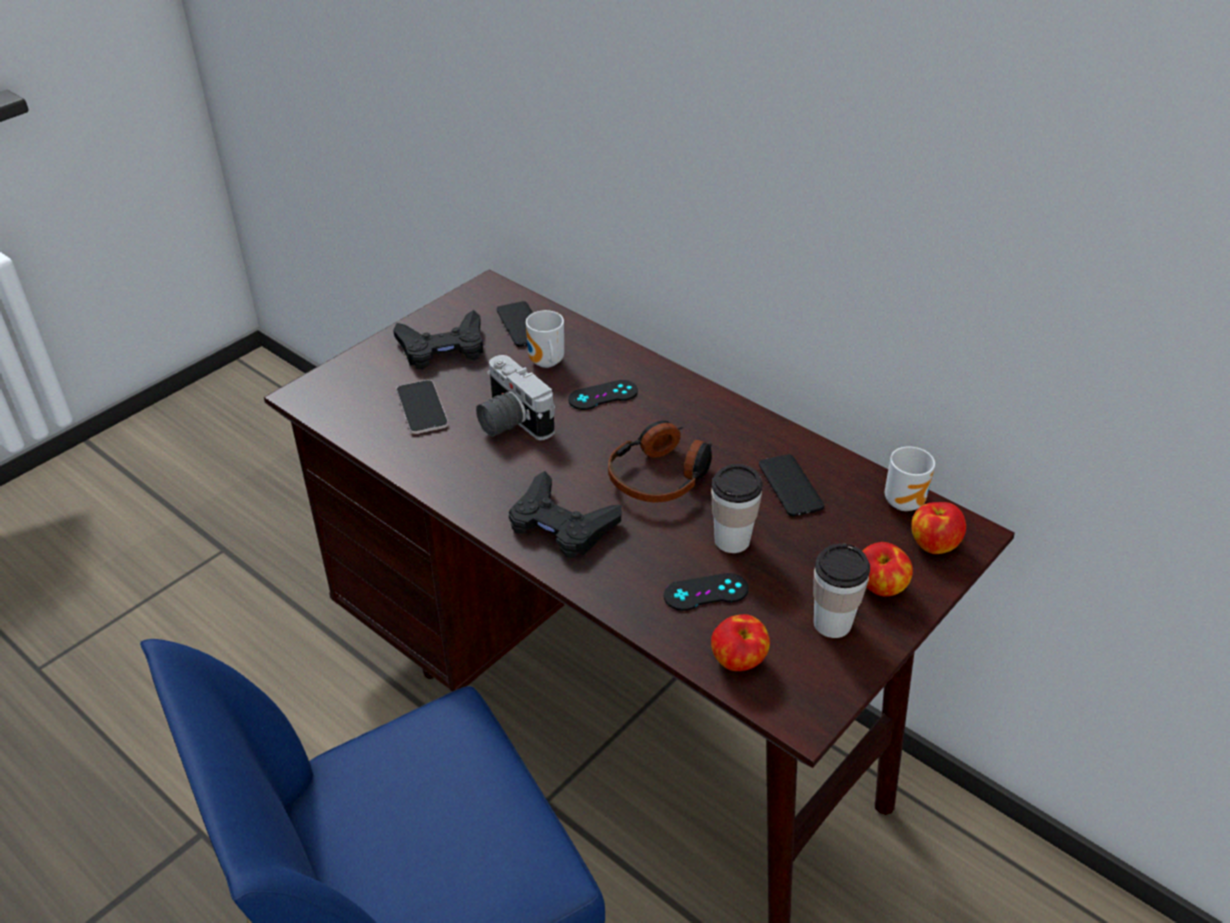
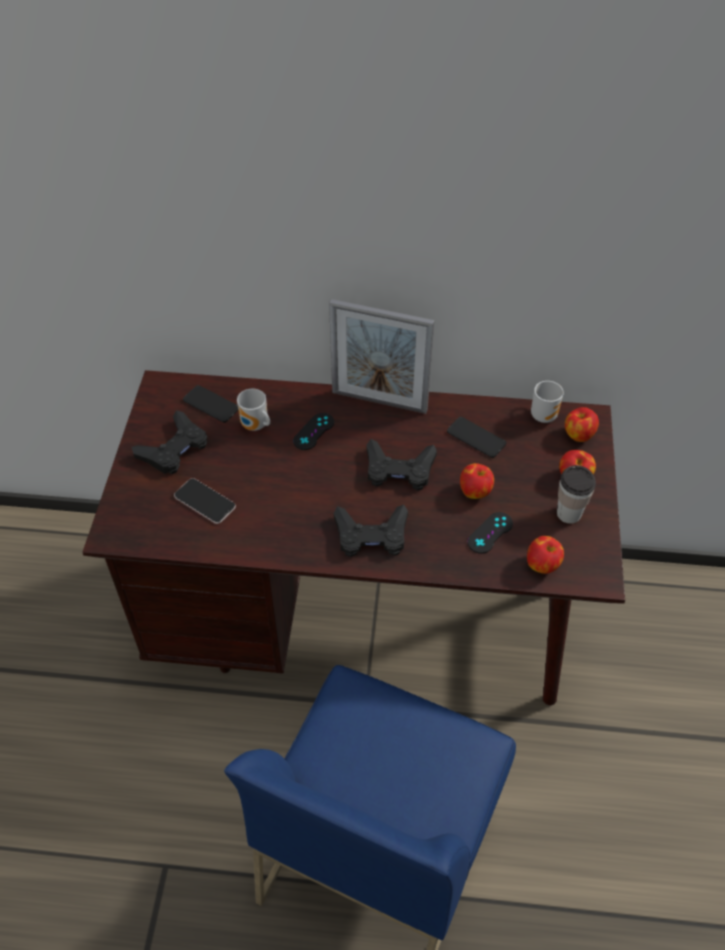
camera: 35 degrees left, 10 degrees up
(508, 422) = (272, 482): camera -> none
(661, 475) = (399, 470): headphones -> black game controller
(708, 399) = (379, 401): none -> picture frame
(732, 540) = (475, 491): cup -> apple

